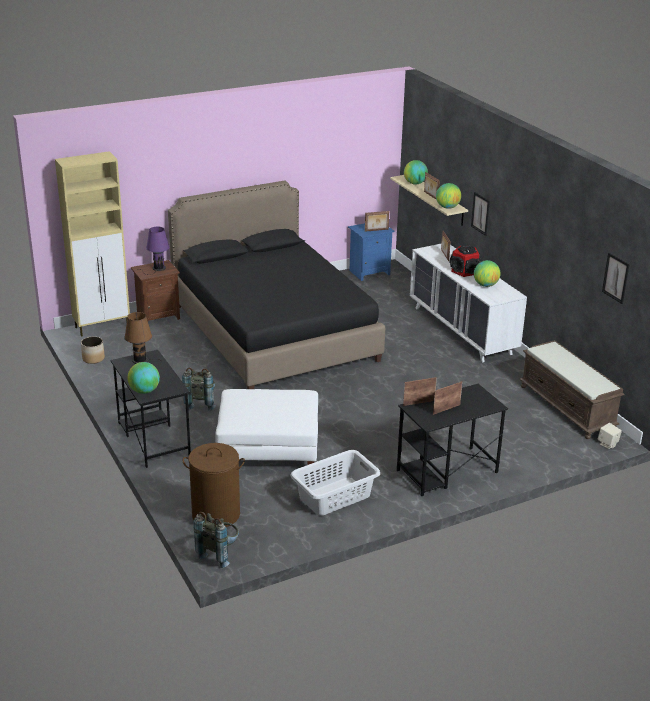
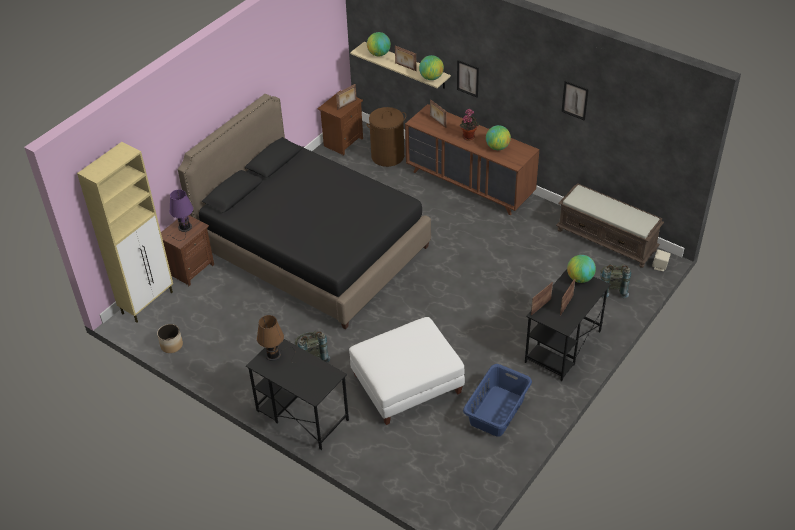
camera: 25 degrees left, 15 degrees up
(144, 391) = (307, 390): globe -> globe (580, 278)
(215, 514) = (417, 473): brown laundry basket -> brown laundry basket (387, 156)
(219, 553) = (451, 511): grey backpack -> grey backpack (612, 289)
(334, 496) = (496, 411): grey laundry basket -> blue laundry basket
(369, 272) = (342, 142): blue nightstand -> brown nightstand
(462, 330) = (470, 184): white dresser -> brown dresser
(464, 271) = (468, 136): speaker -> potted plant
(615, 278) = (645, 132): picture -> picture (575, 100)

